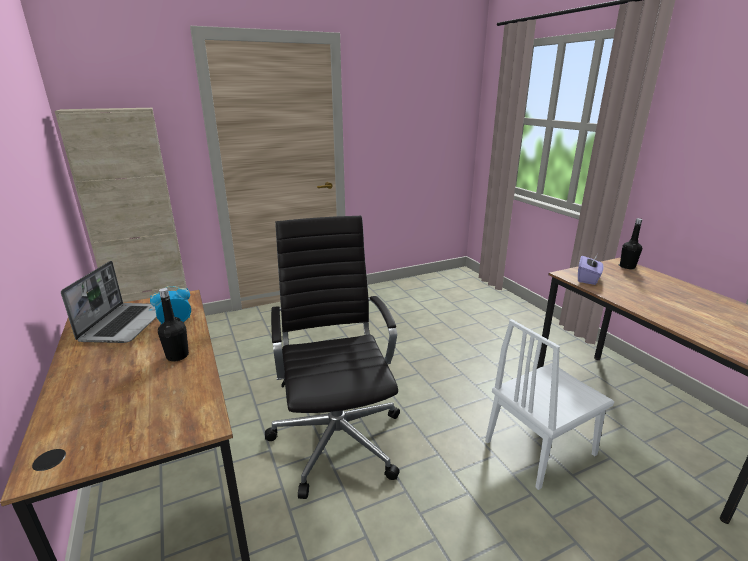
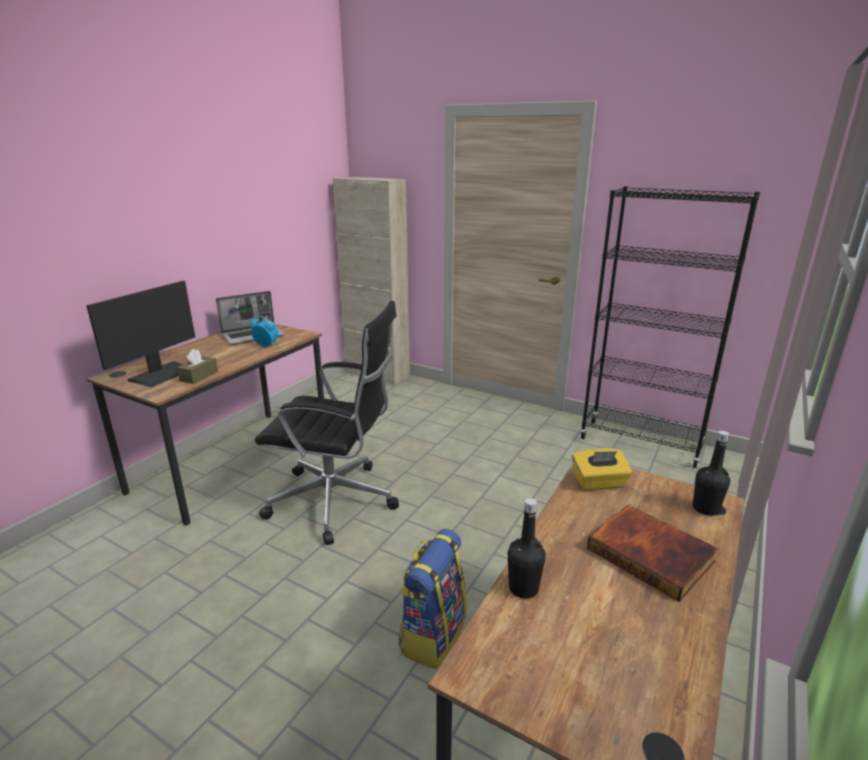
camera: 55 degrees right, 0 degrees up
(131, 413) = (162, 374): none -> monitor
(177, 356) = (227, 361): black bottle -> black bottle (523, 588)
(192, 384) = (199, 376): none -> brown tissue box
(337, 437) = (336, 501): black office chair -> black office chair turned 60 degrees clockwise
(415, 285) = (640, 443): none -> black bookcase
(540, 447) = (432, 634): white chair -> backpack
(588, 279) = (599, 483): purple tissue box -> yellow tissue box
(667, 291) = (652, 554): none -> book

